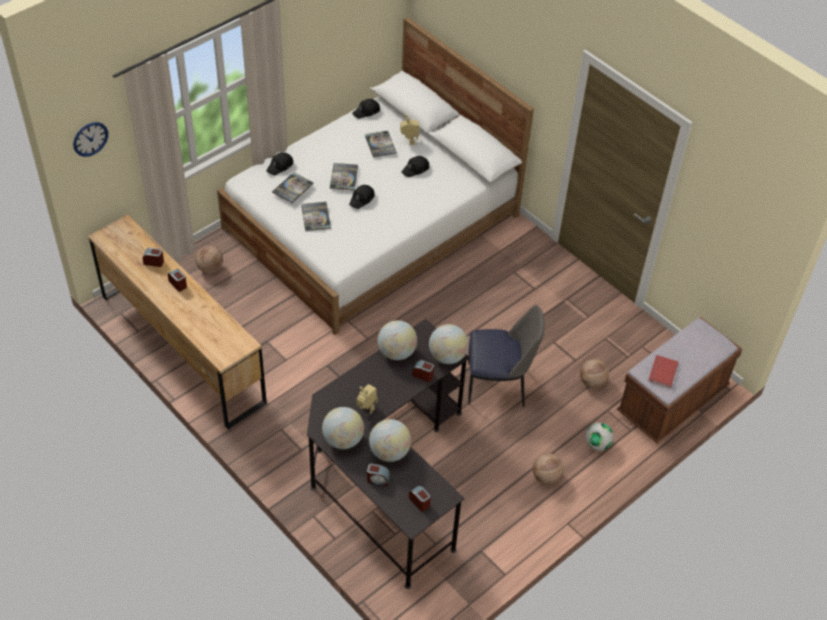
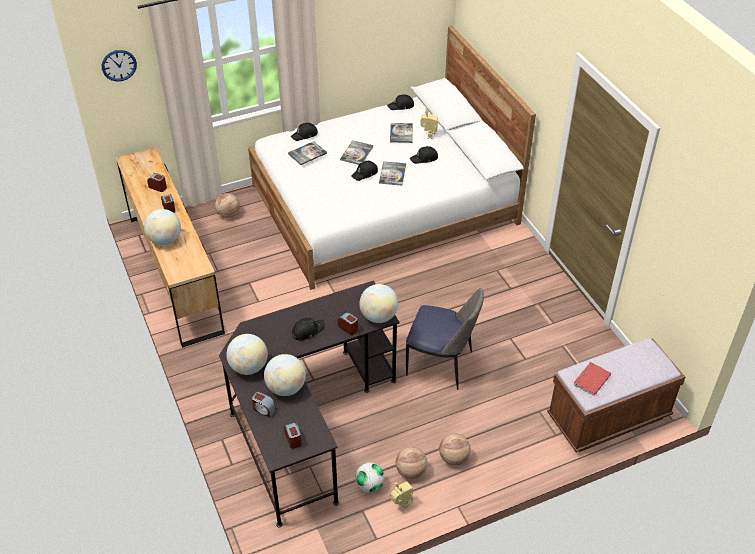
camera: 20 degrees right, 5 degrees down
(316, 217) = (317, 180): book -> book (392, 174)
(366, 410) = (282, 346): toy robot -> toy robot (401, 505)
(384, 387) = (307, 330): none -> black cap
(396, 352) = (333, 303): globe -> globe (165, 240)
(592, 382) = (534, 382): basketball -> basketball (411, 471)
(597, 444) = (516, 440): football -> football (369, 485)

